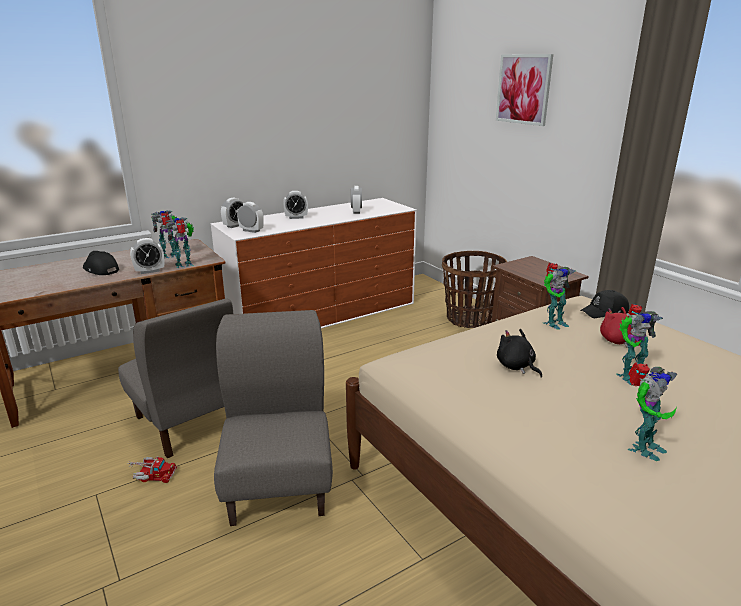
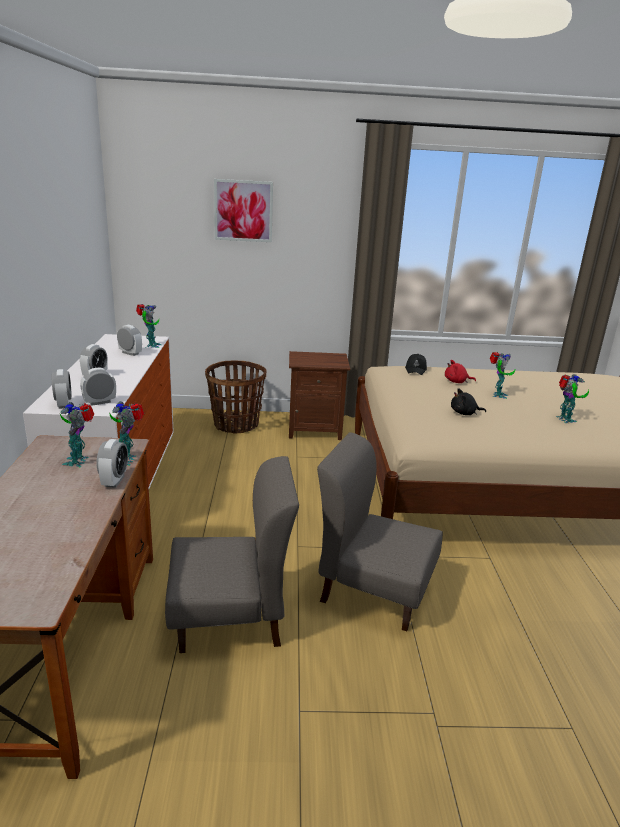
camera: 60 degrees left, 0 degrees up
(100, 270) = (54, 509): black cap -> none
(152, 475) = (300, 662): toy truck -> none
(553, 323) = (416, 385): toy robot -> toy robot (151, 345)

